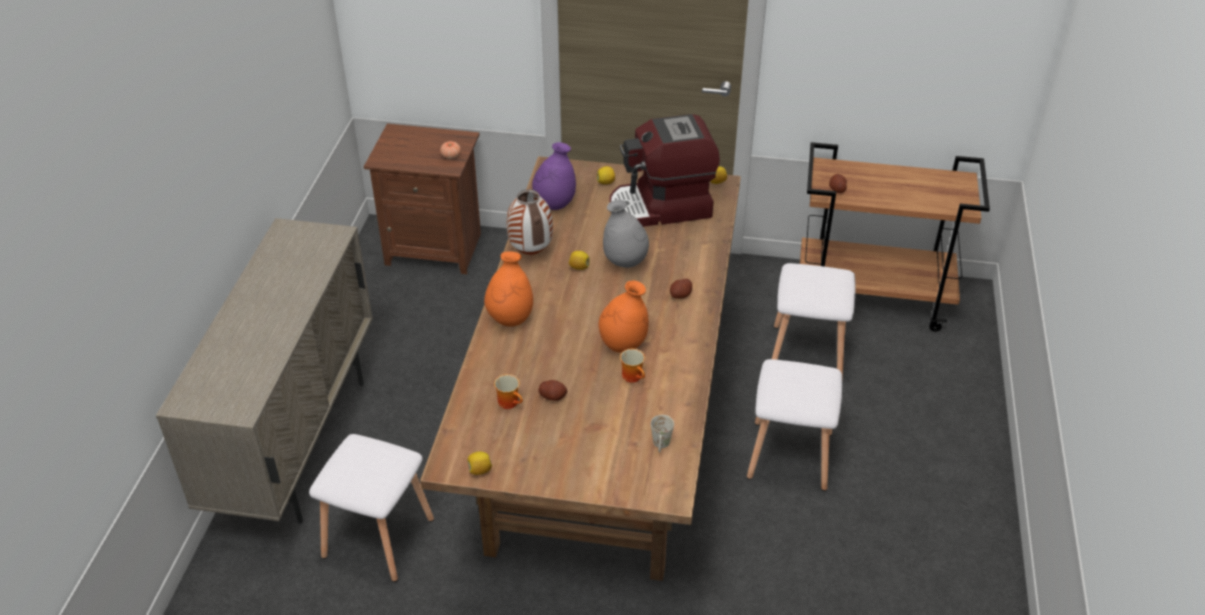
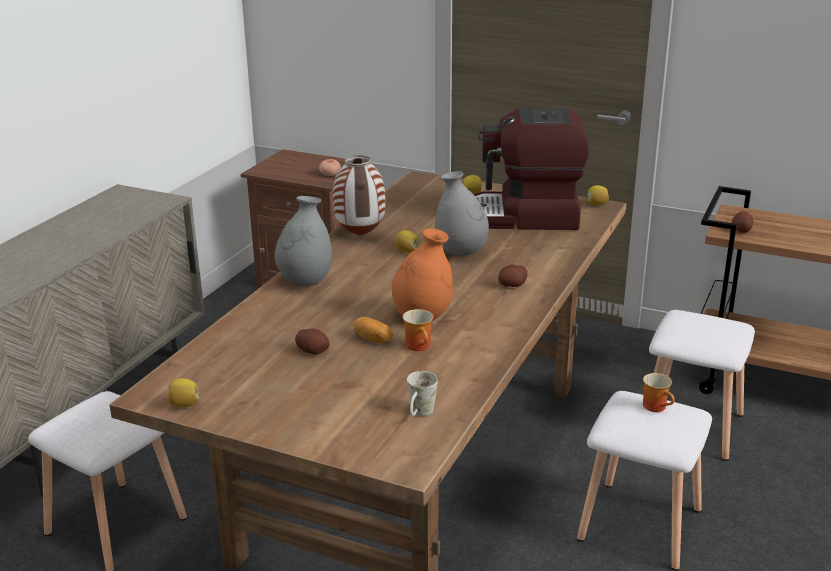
camera: 15 degrees right, 15 degrees down
(510, 318) = (305, 282): orange vase -> grey vase
(511, 402) = (261, 349): mug -> mug (657, 407)
(555, 204) = (408, 203): purple vase -> none
(594, 375) = (373, 339): none -> potato

